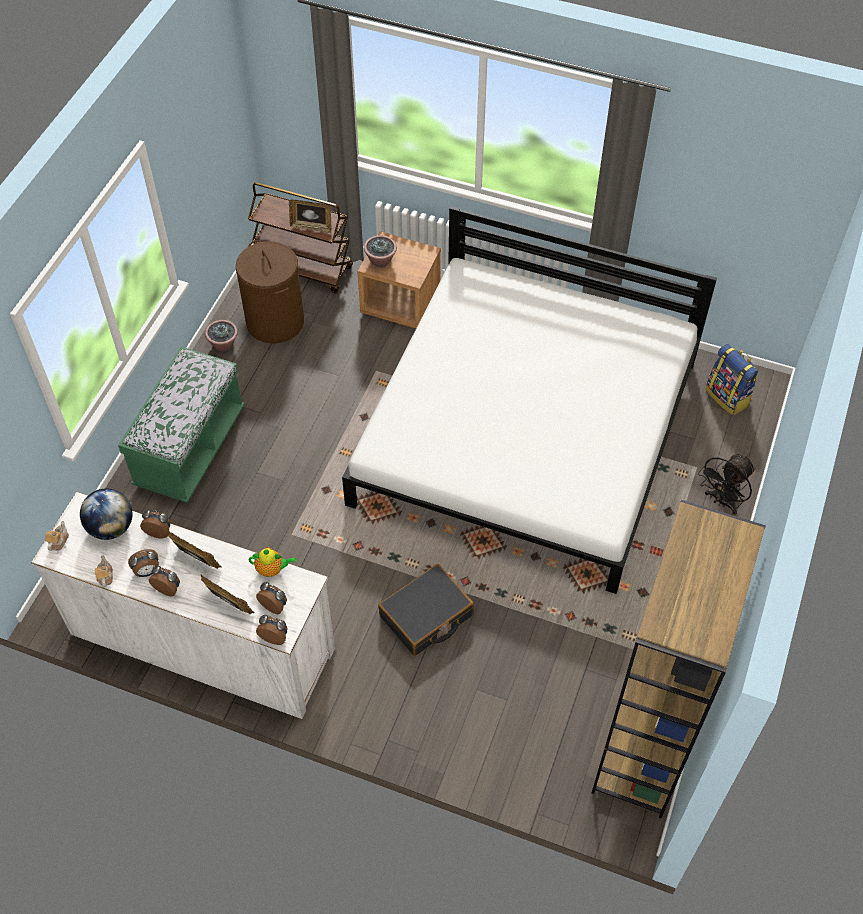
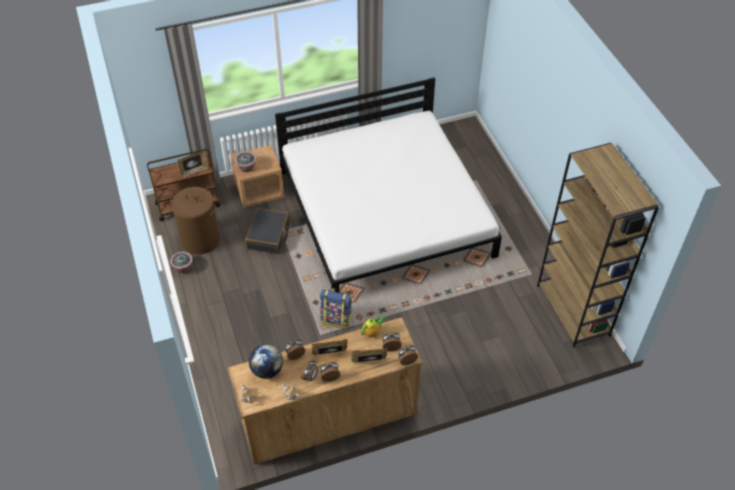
camera: 40 degrees left, 5 degrees down
(190, 448) = (221, 330): green bench -> none
(202, 641) = (328, 416): white dresser -> brown dresser
(426, 616) = (425, 326): black suitcase -> black suitcase (268, 236)
(722, 501) = (501, 188): black fan -> none
(728, 397) = (458, 141): backpack -> backpack (337, 319)

